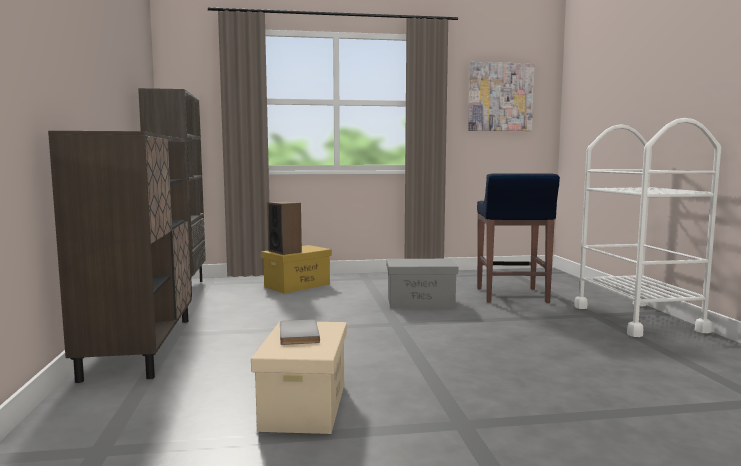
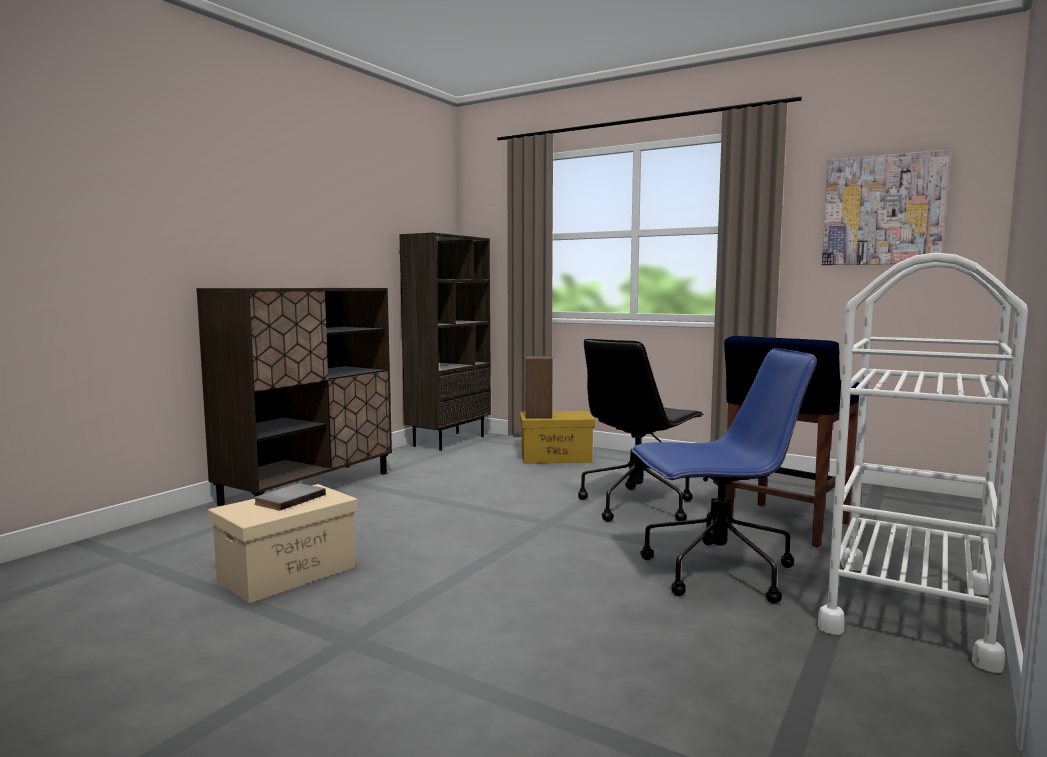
camera: 40 degrees right, 0 degrees up
(419, 302) = (637, 505): grey storage box -> black office chair
(539, 325) = (716, 572): none -> blue office chair

